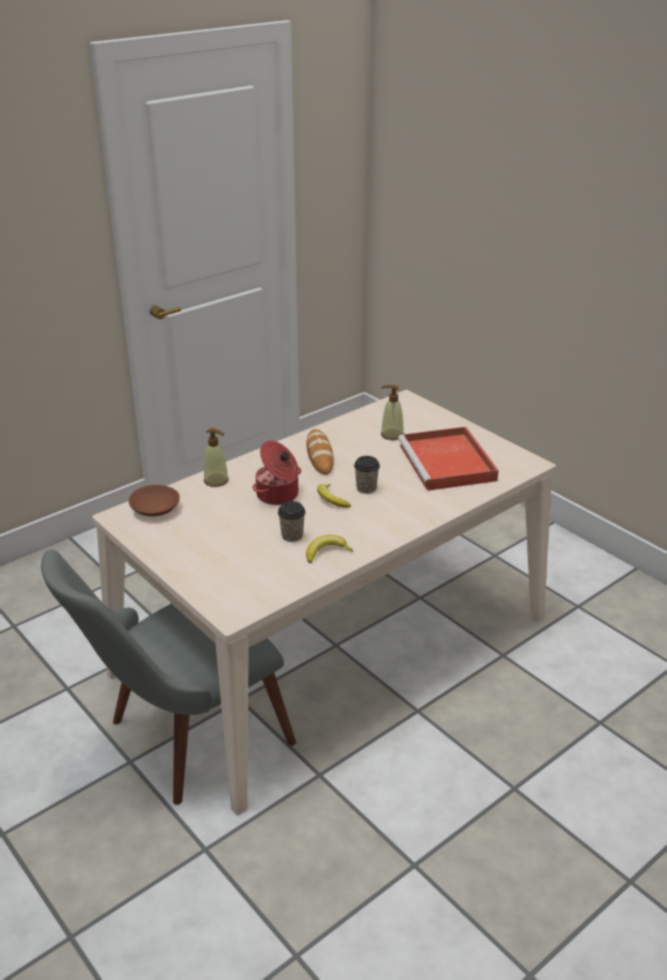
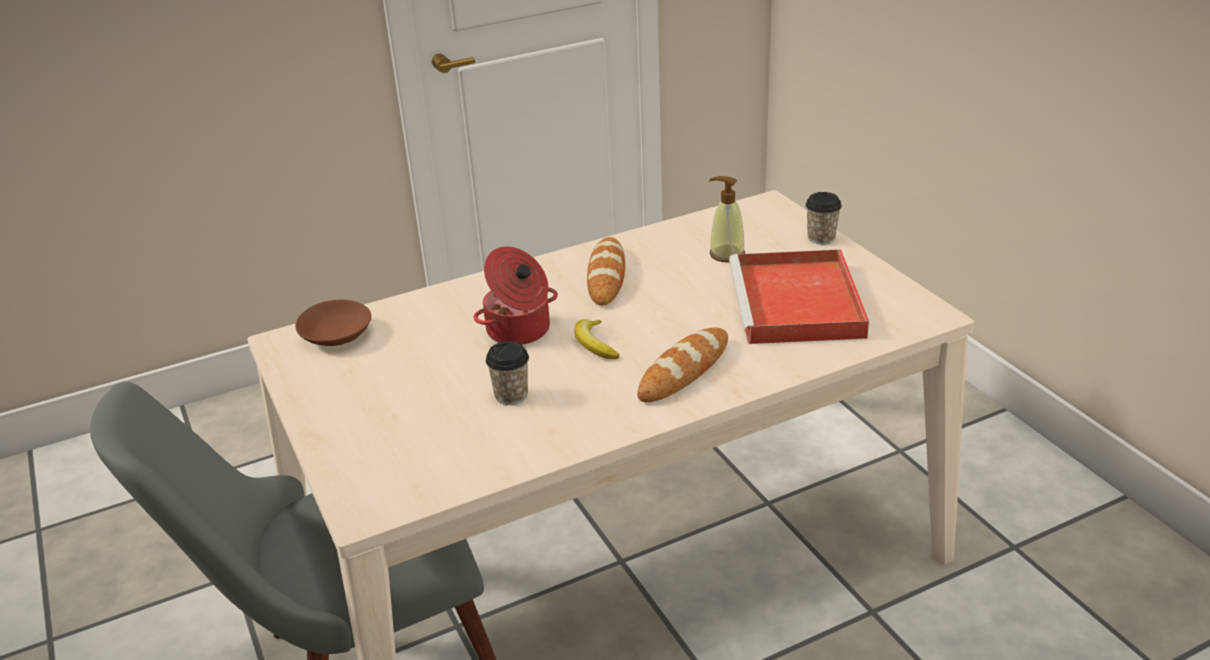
camera: 15 degrees right, 0 degrees up
(216, 480) = (441, 301): soap dispenser -> none
(326, 552) = (551, 427): banana -> none
(366, 488) = (654, 332): cup -> cup (821, 238)
(394, 510) = (684, 370): none -> bread

